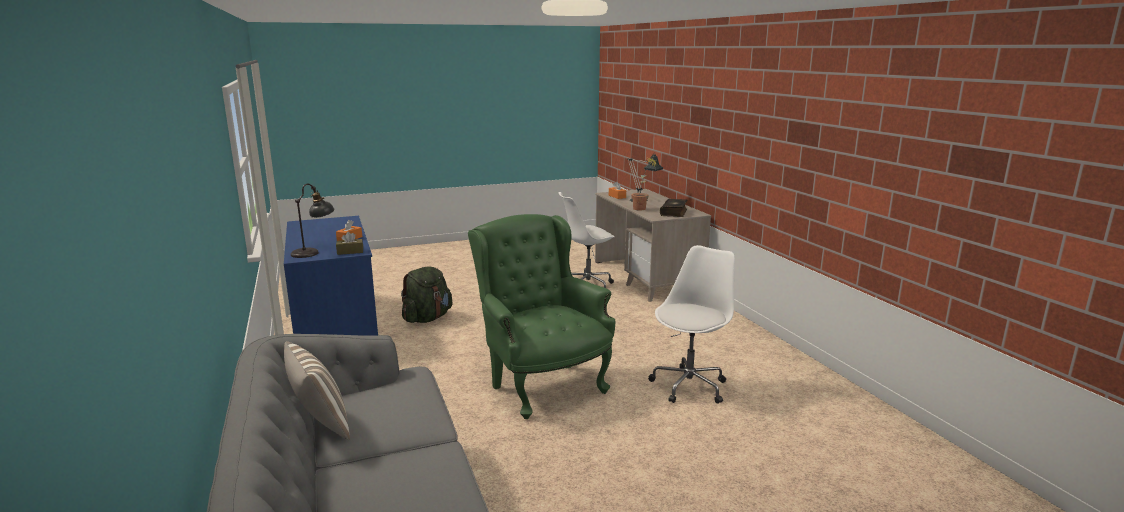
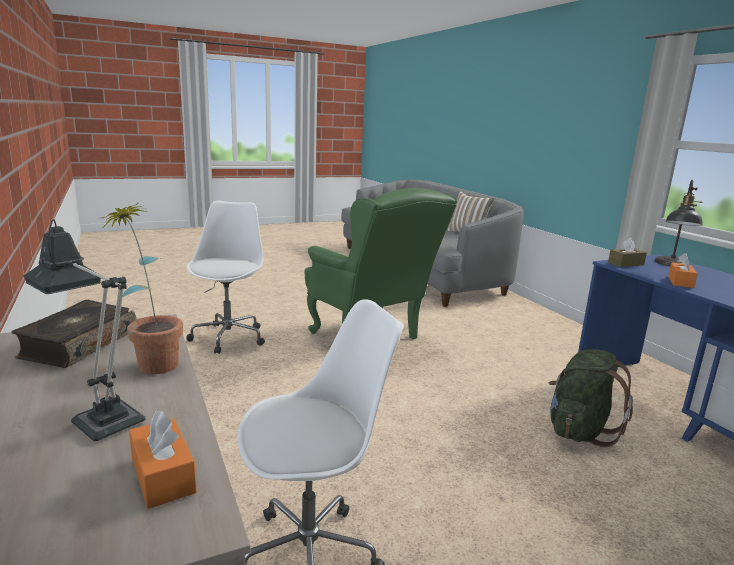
camera: 175 degrees right, 0 degrees up
(689, 386) = (229, 337): white office chair -> white office chair turned 150 degrees clockwise

